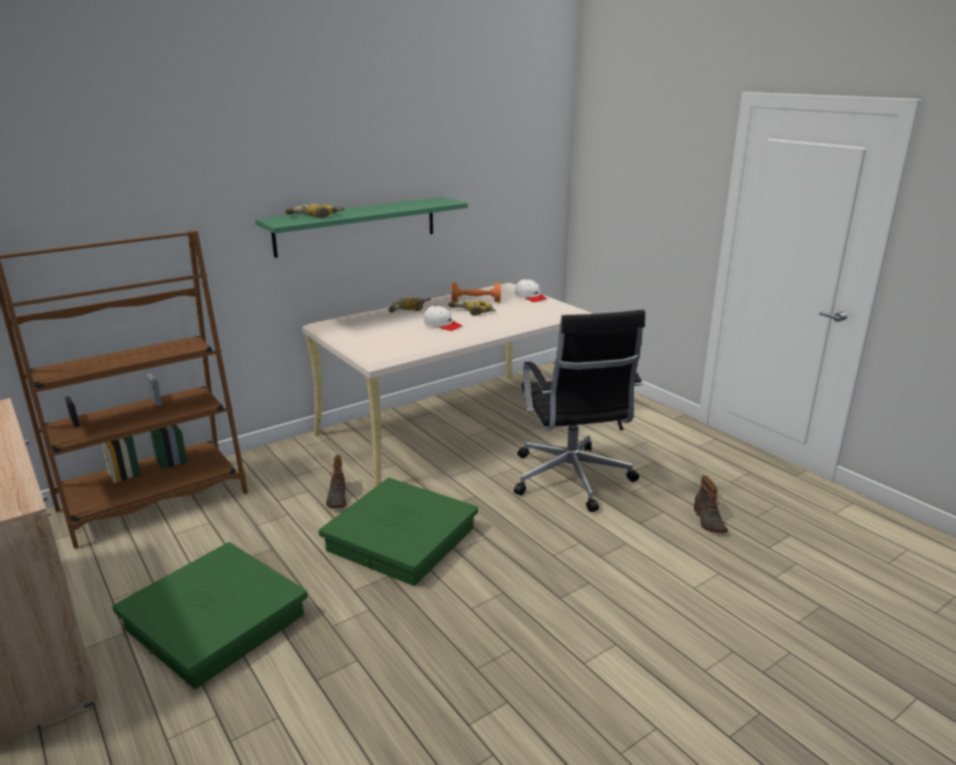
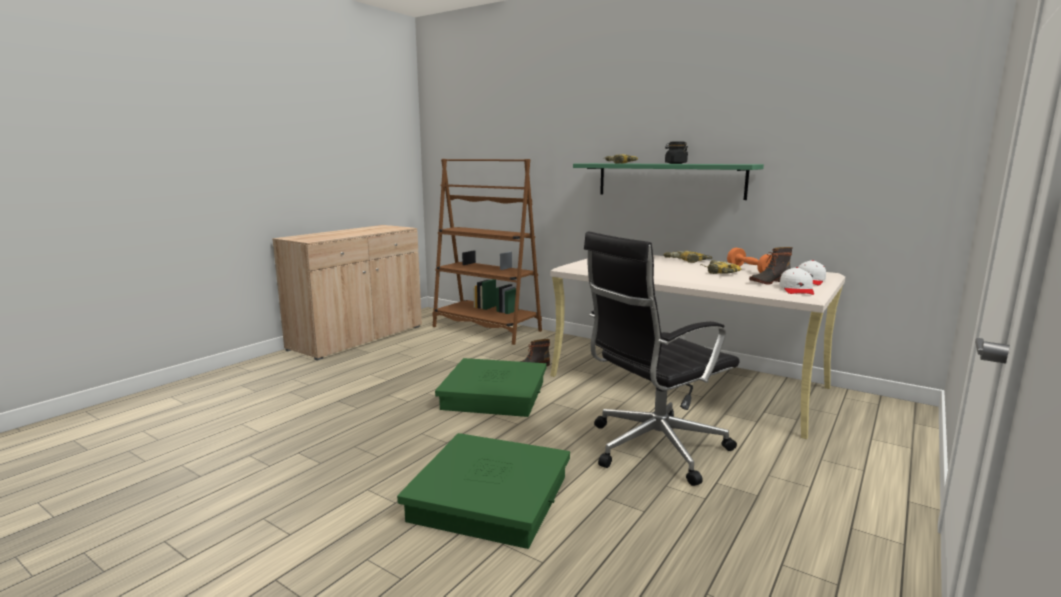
camera: 70 degrees right, 10 degrees down
(215, 622) = (383, 367): green storage box -> green storage box (489, 498)
(377, 208) = (675, 163): none -> black jar
(442, 325) = (668, 269): white cap -> white cap (797, 290)
(708, 520) = (654, 547): boot -> boot (768, 281)

